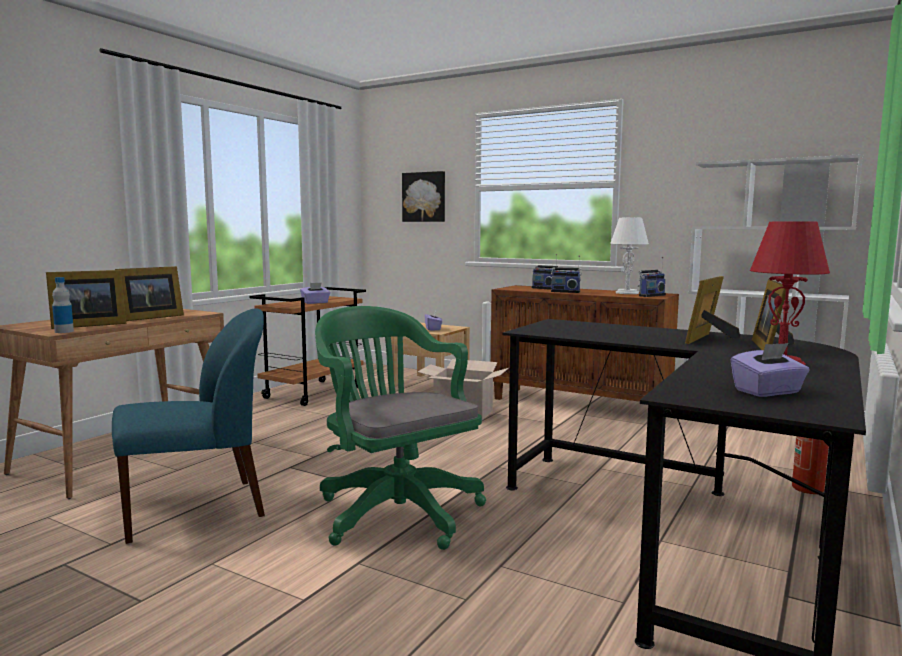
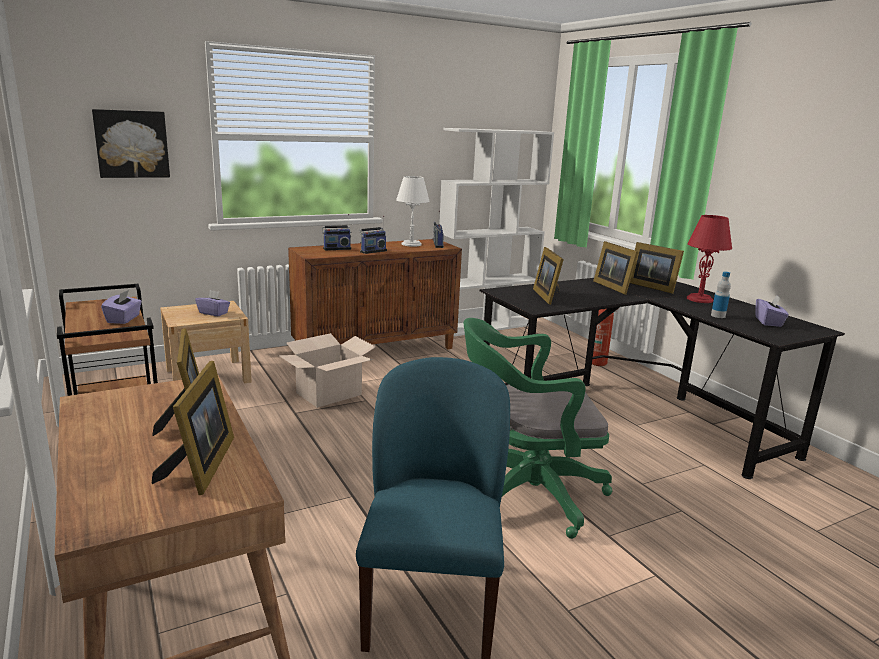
camera: 60 degrees left, 10 degrees up
(64, 331) = (250, 486): bottle -> bottle (718, 316)
(584, 330) = (547, 296): none -> picture frame

